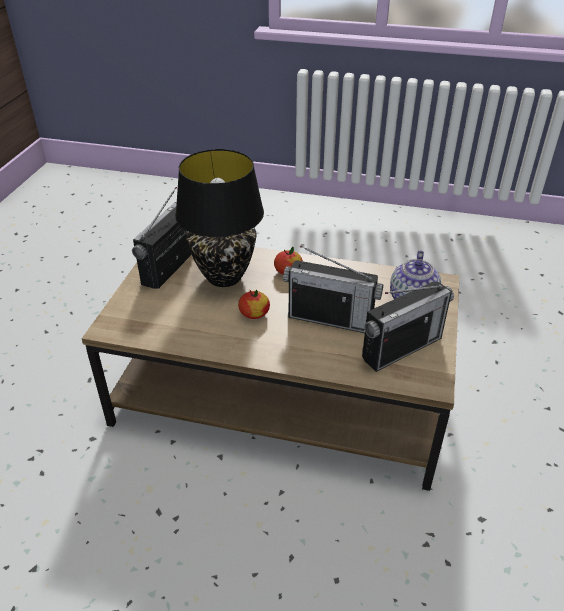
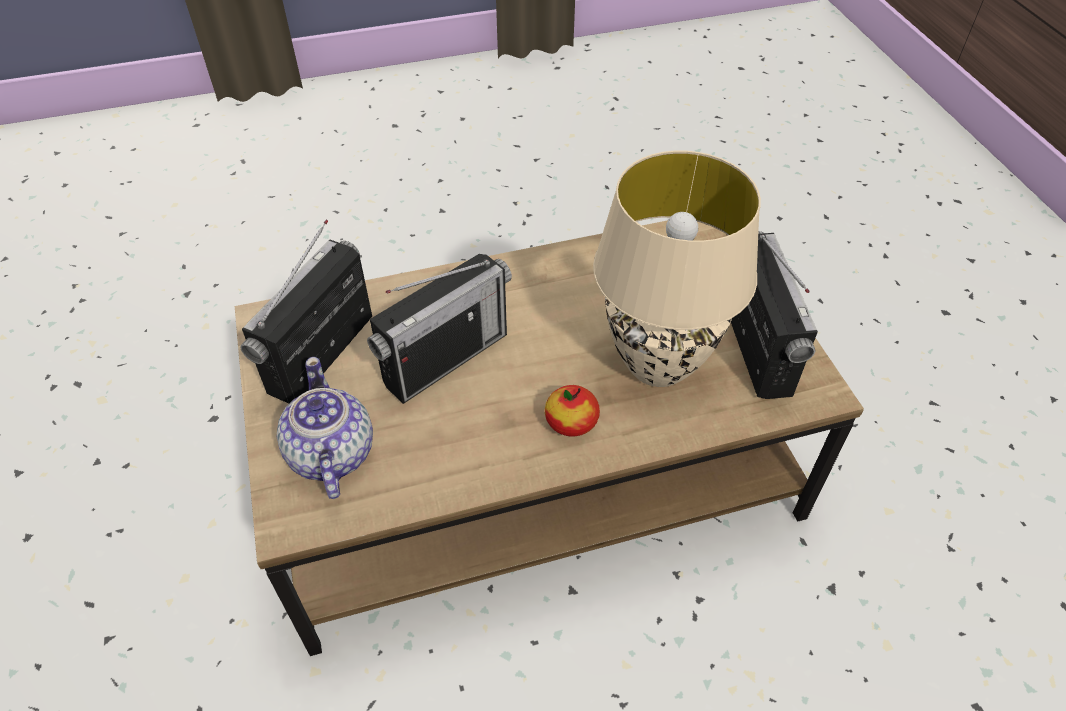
camera: 150 degrees right, 10 degrees up
(224, 278) = (656, 363): black table lamp -> beige table lamp
(254, 313) = (558, 322): apple -> none
(330, 319) = (446, 359): radio -> radio turned 150 degrees clockwise

